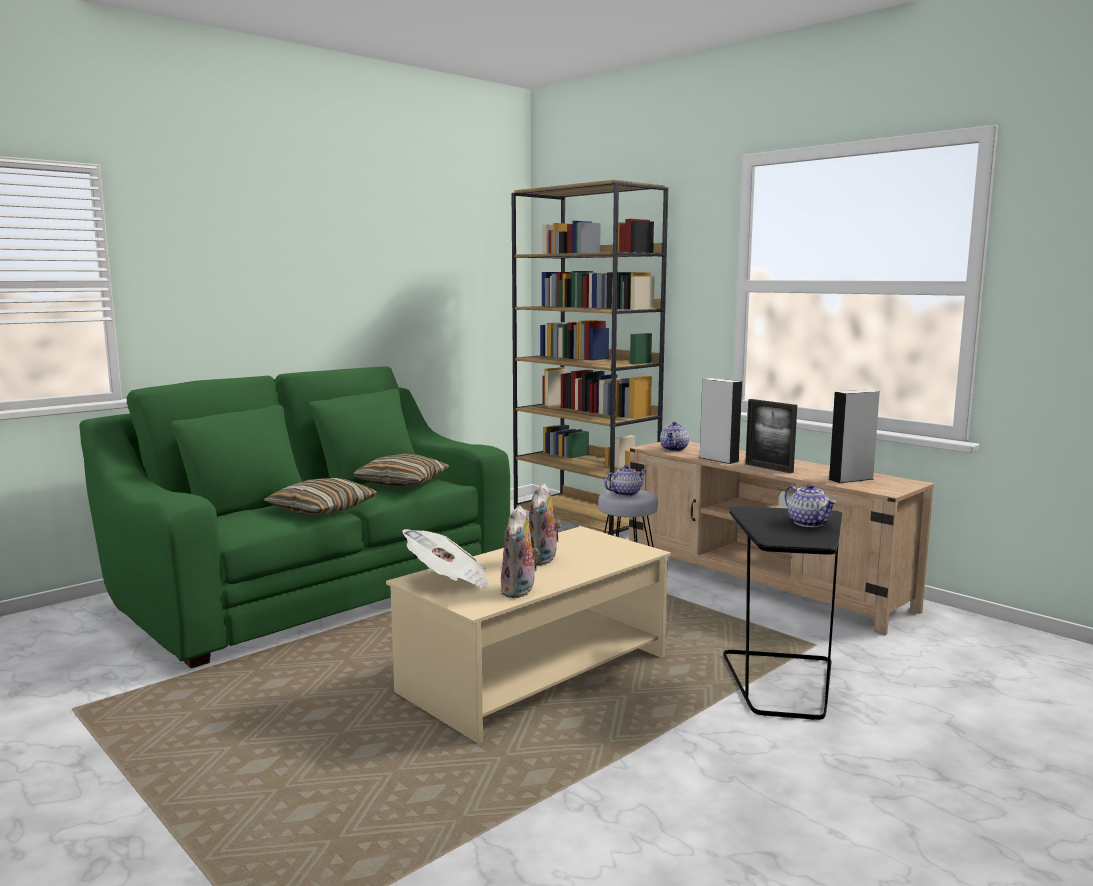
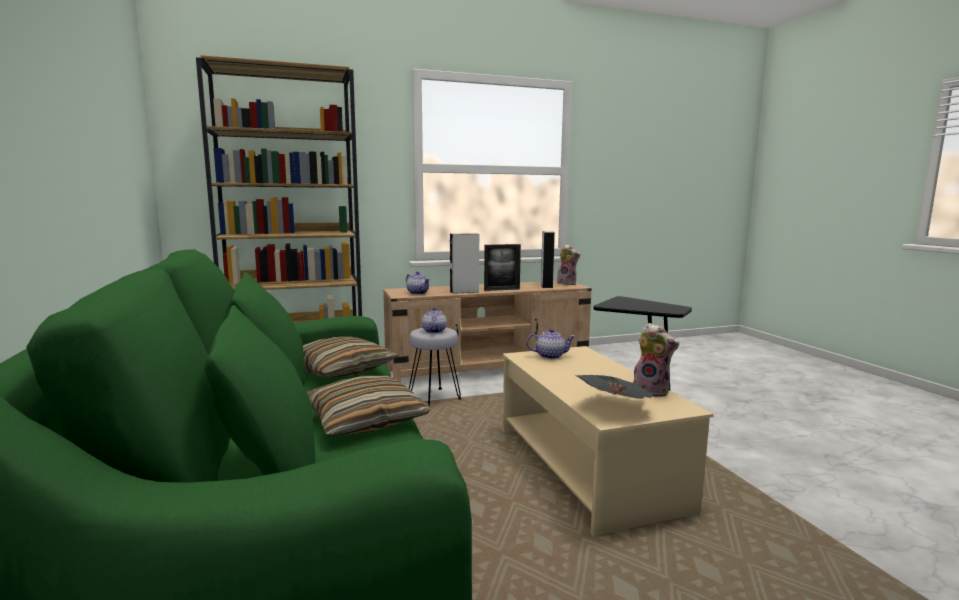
camera: 65 degrees left, 0 degrees up
(543, 560) = (581, 374): plush toy -> plush toy (567, 283)
(809, 523) = (642, 302): teapot -> teapot (550, 356)

